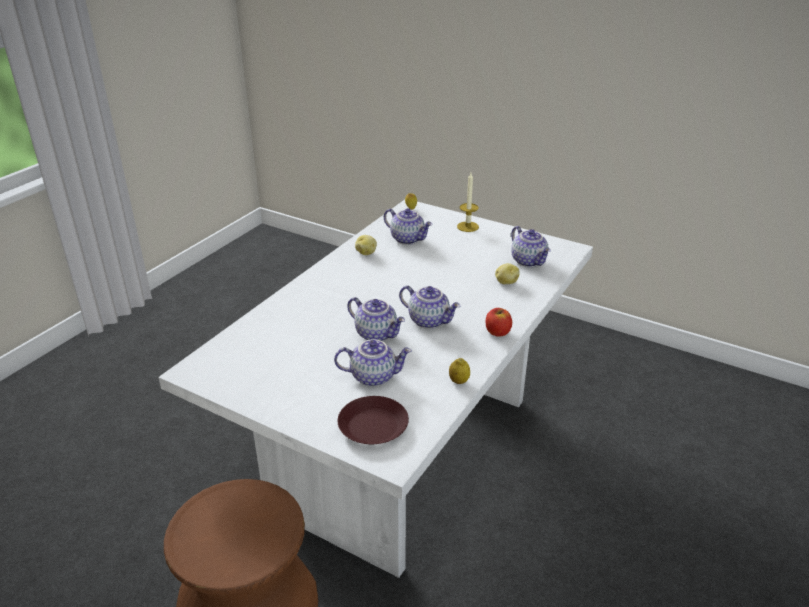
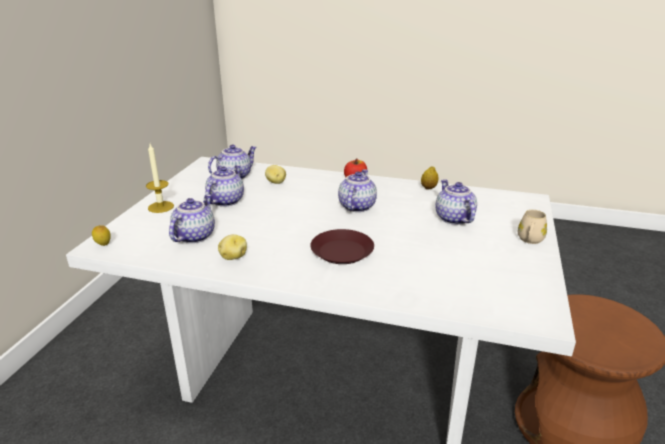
camera: 105 degrees left, 5 degrees down
(301, 414) = (529, 240): none -> beige mug
(374, 426) = (507, 210): brown plate -> brown plate (341, 251)
(377, 334) = (393, 226): teapot -> teapot (225, 201)

